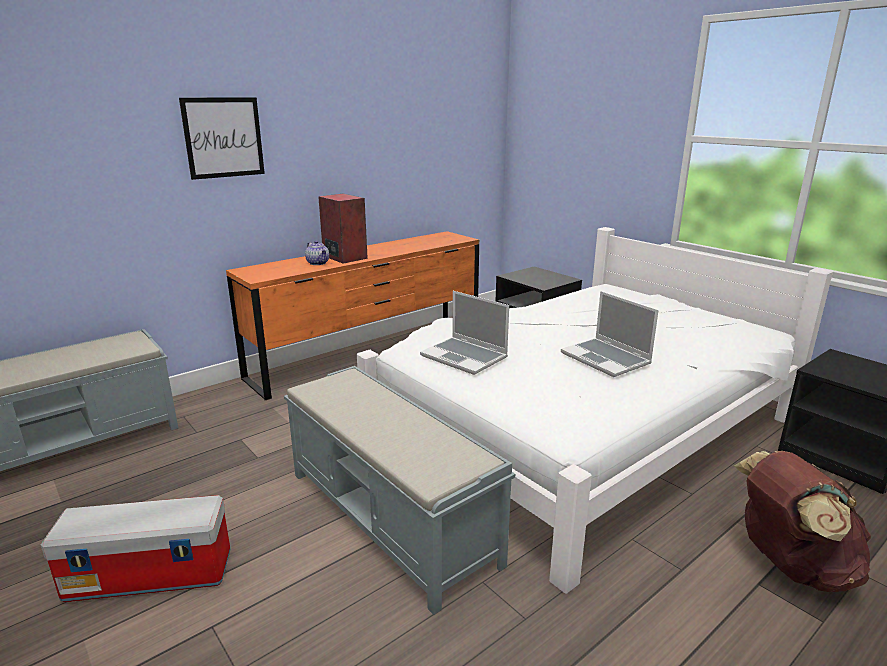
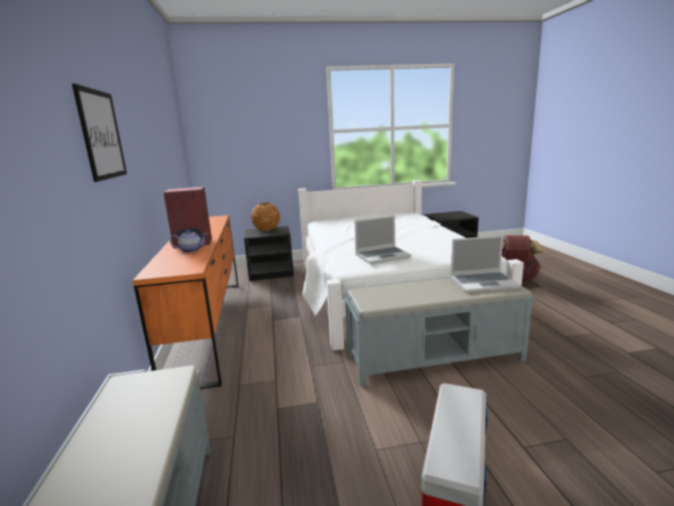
camera: 60 degrees left, 5 degrees down
(547, 275) = (267, 229): none -> vase
(606, 359) = (415, 234): laptop -> laptop (483, 283)

